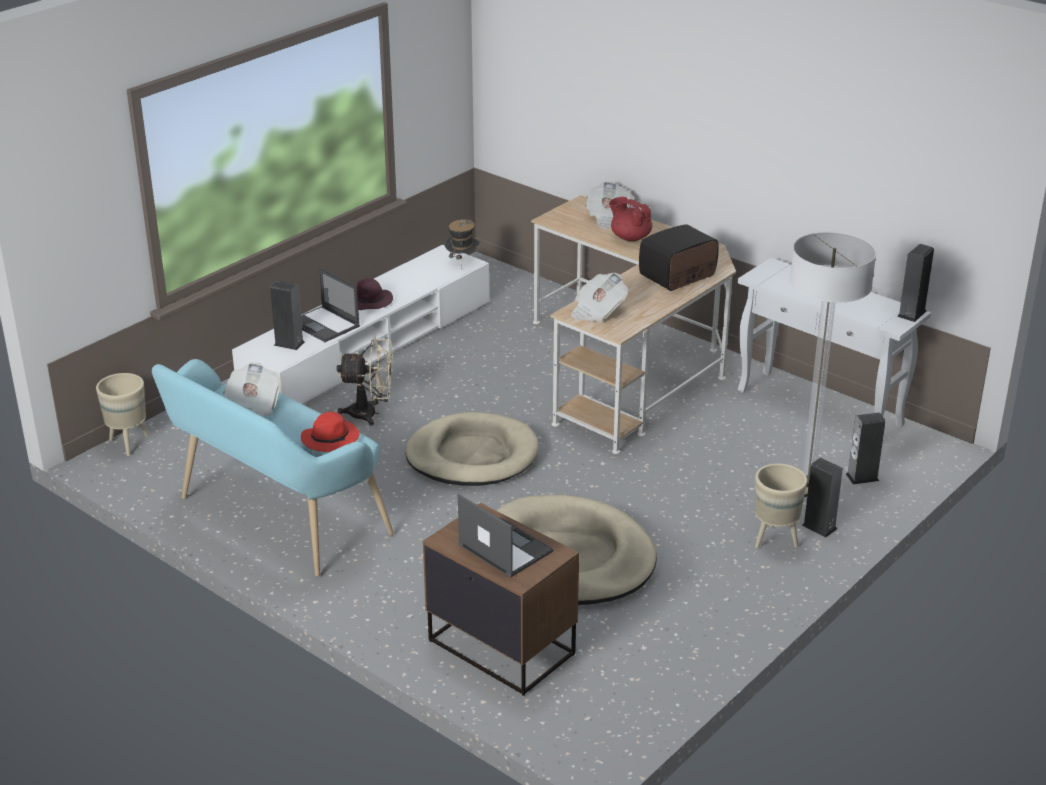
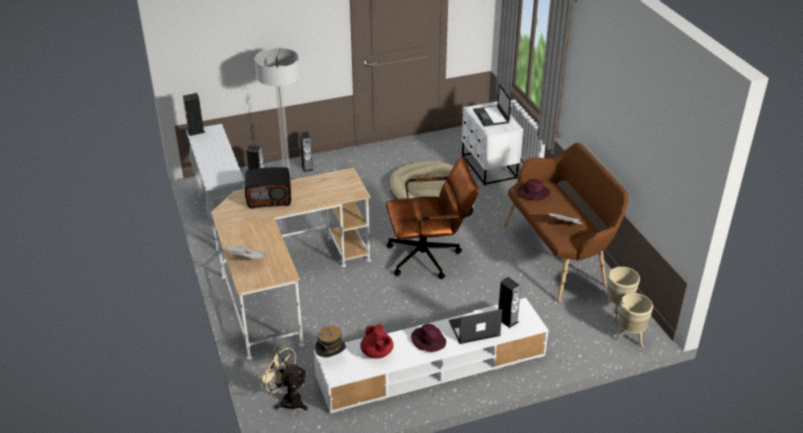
camera: 150 degrees left, 5 degrees up
(275, 519) = (558, 256): turquoise bench -> brown bench
(325, 325) = (473, 329): laptop -> laptop turned 90 degrees counterclockwise
(331, 439) = (532, 194): red hat -> purple hat
(370, 413) = (467, 307): beige fan -> beige fan (287, 400)
(472, 455) = (430, 257): beige dog bed -> brown office chair
(501, 646) = (488, 167): brown nightstand -> white nightstand
(597, 311) = (343, 189): newspaper -> none
(630, 237) = (257, 238): red teapot -> red teapot (377, 353)
(774, 540) = (333, 168): beige planter -> beige planter (618, 311)

